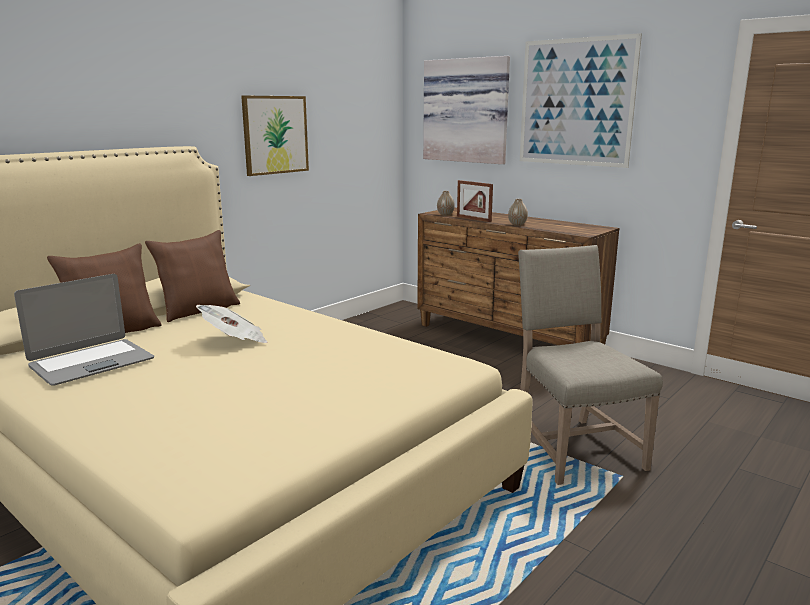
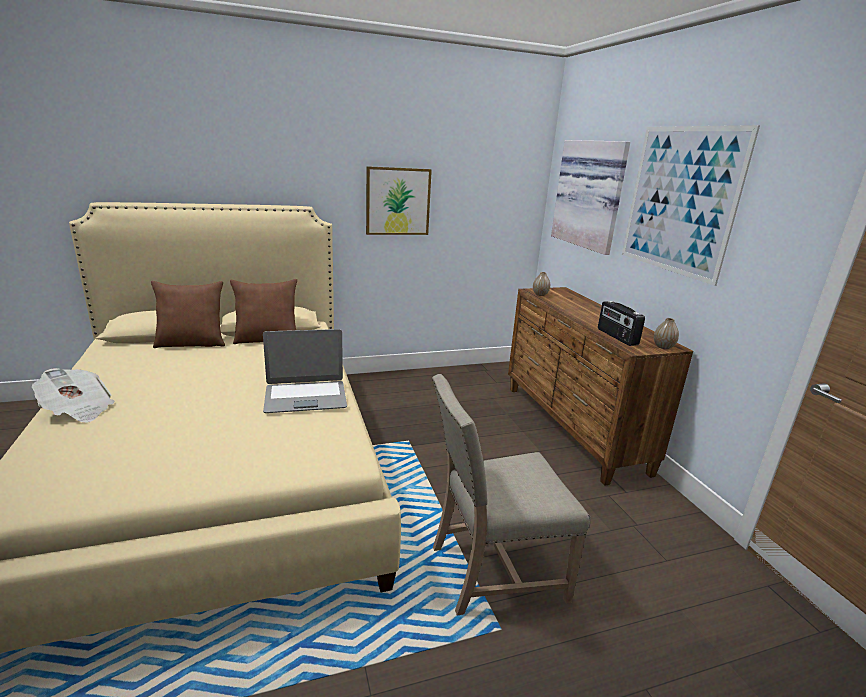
camera: 30 degrees right, 5 degrees up
(91, 363) = (139, 365): laptop -> laptop (305, 397)
(235, 341) = (241, 374): newspaper -> newspaper (78, 410)
(473, 219) = (556, 305): picture frame -> none
(517, 224) = (585, 321): vase -> vase (663, 347)
(558, 229) = (616, 337): none -> radio
(572, 447) = (492, 571): beige chair -> beige chair turned 120 degrees counterclockwise

